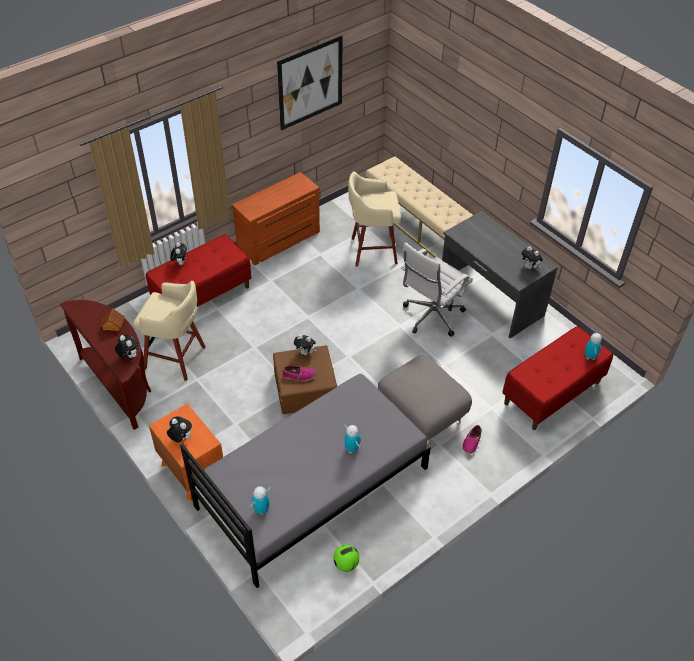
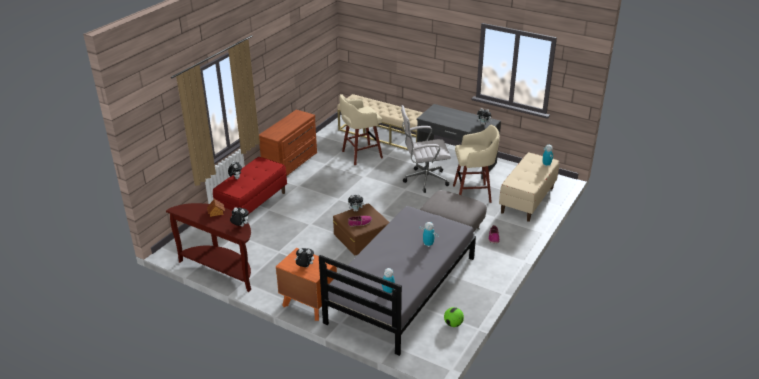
camera: 20 degrees left, 15 degrees down
(177, 358) = (256, 244): beige stool -> beige stool (473, 194)
(310, 83) = (297, 38): picture -> none
(431, 317) = (424, 180): white office chair -> white office chair turned 60 degrees clockwise
(552, 393) = (527, 200): red bench -> beige bench

